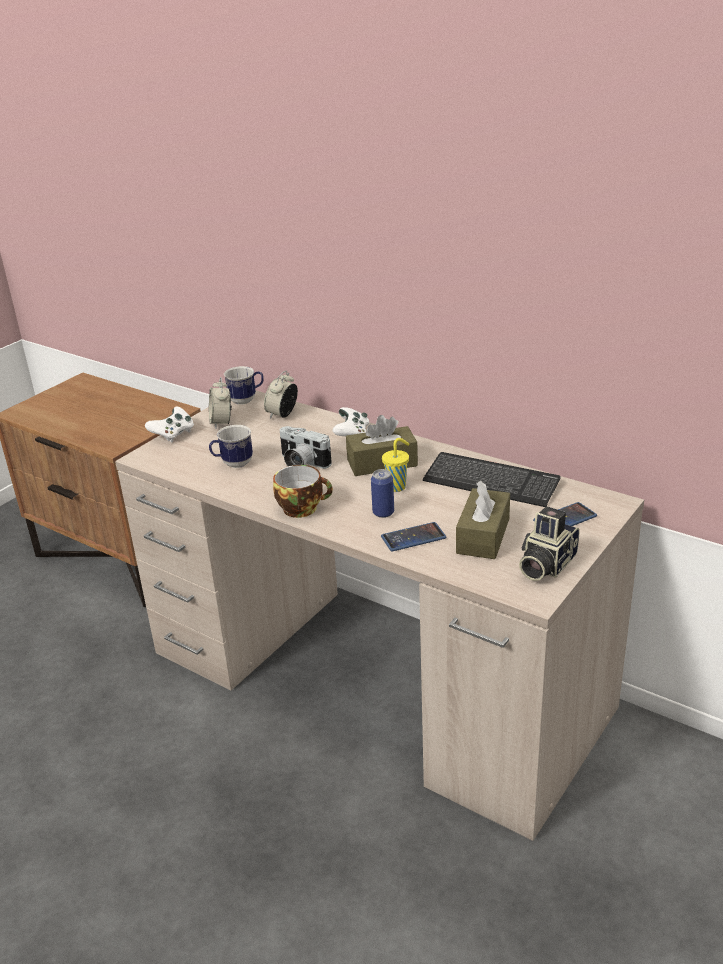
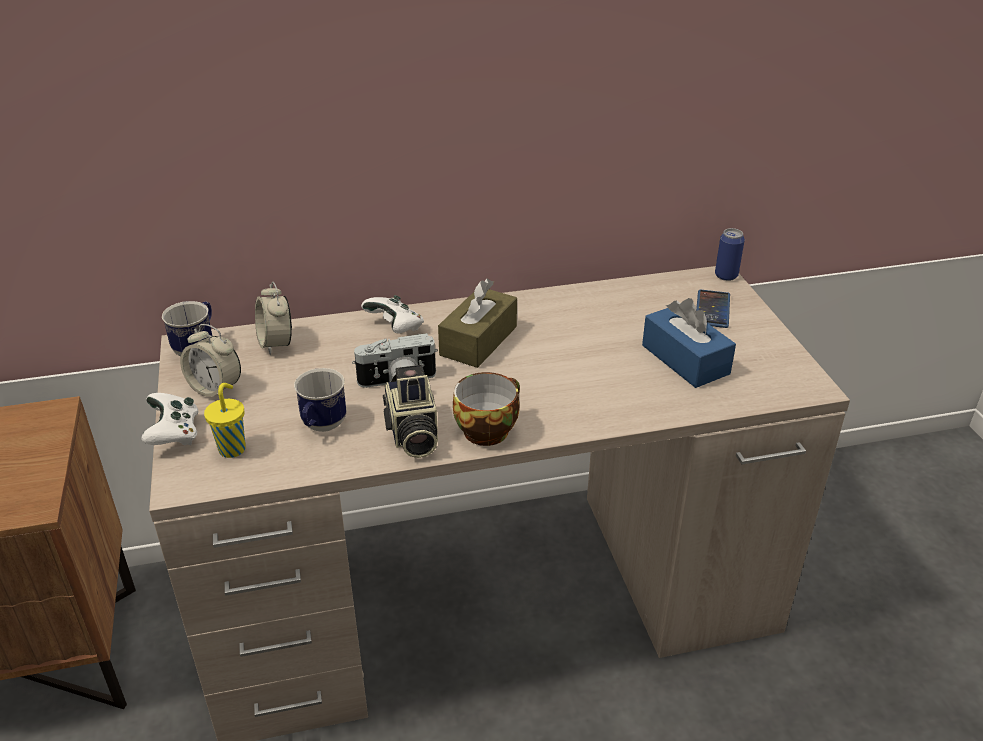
camera: 50 degrees left, 5 degrees up
(383, 513) = (569, 388): can -> can (726, 276)
(397, 487) = (535, 356): yellow cup -> yellow cup (233, 448)
(413, 537) = (637, 395): phone -> none
(483, 536) = (685, 359): brown tissue box -> blue tissue box
(491, 482) = (603, 308): keyboard -> none
(545, 564) = (769, 356): camera -> camera (411, 434)

